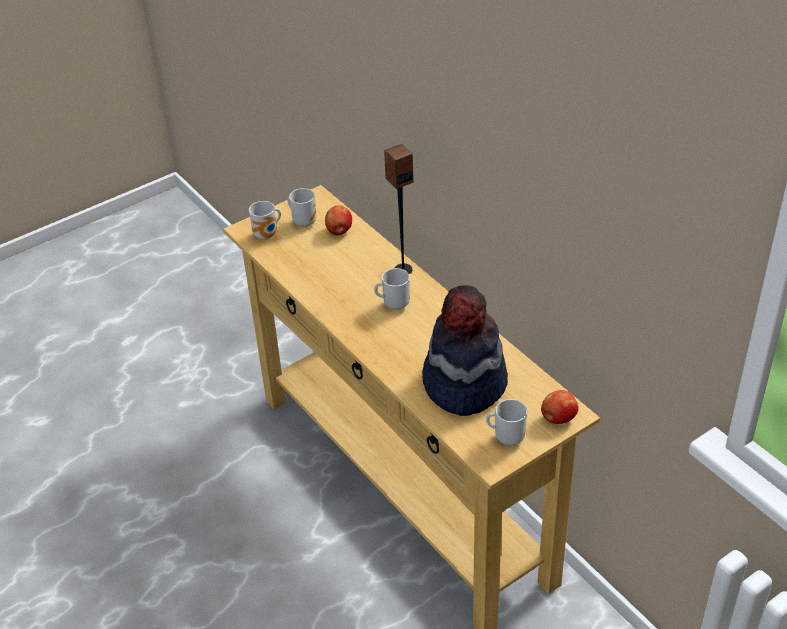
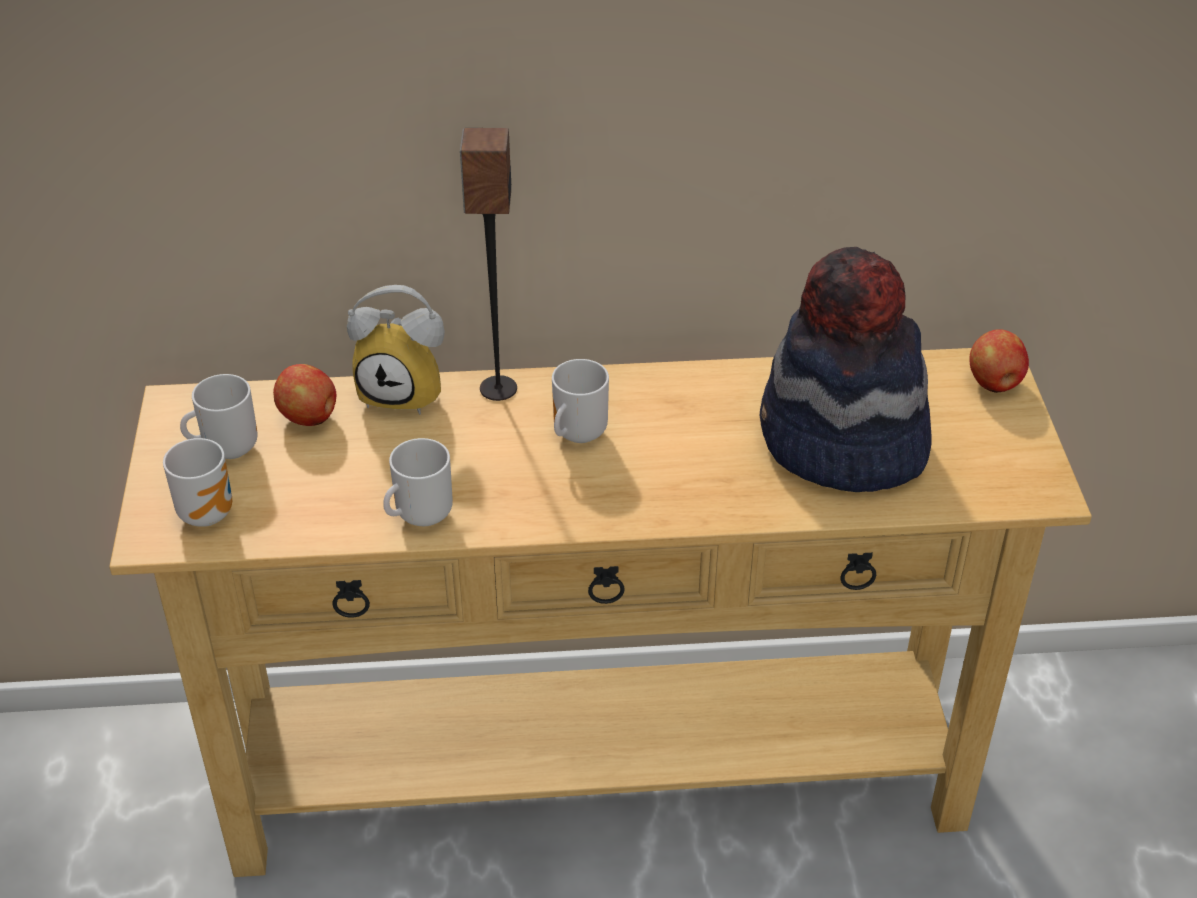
camera: 60 degrees left, 0 degrees up
(377, 247) = (406, 392): none -> alarm clock
(507, 437) = (998, 450): mug -> mug (419, 516)

